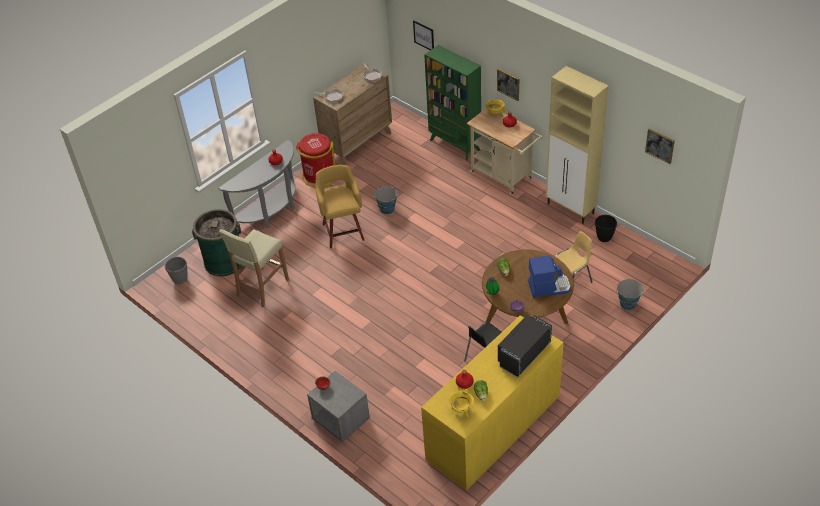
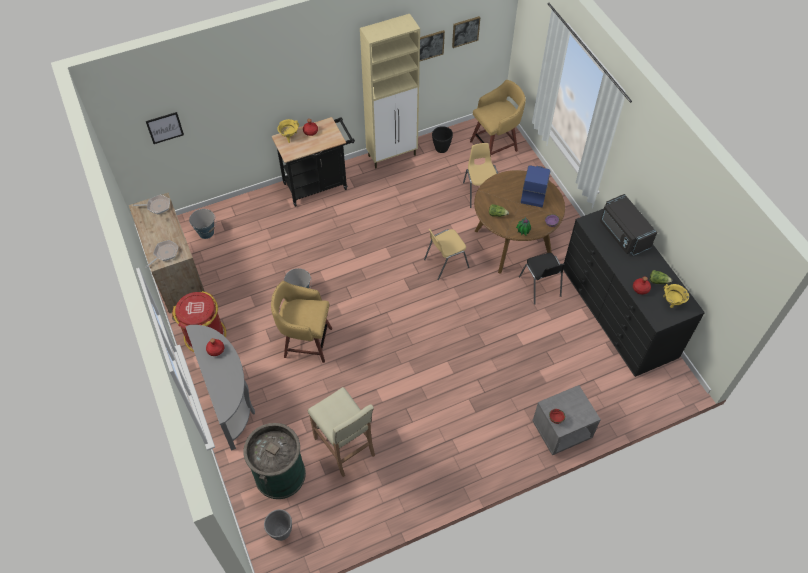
camera: 70 degrees left, 10 degrees up
(455, 145) = (246, 203): green bookcase -> none
(472, 285) = (445, 263): none -> yellow chair
(493, 427) = (618, 312): yellow dresser -> black dresser
(504, 177) = (319, 184): beige cart -> black cart
(508, 84) = (290, 97): picture -> picture (430, 45)
(628, 304) = (525, 166): bucket -> bucket (206, 232)
(638, 273) = (495, 146): none -> yellow stool

